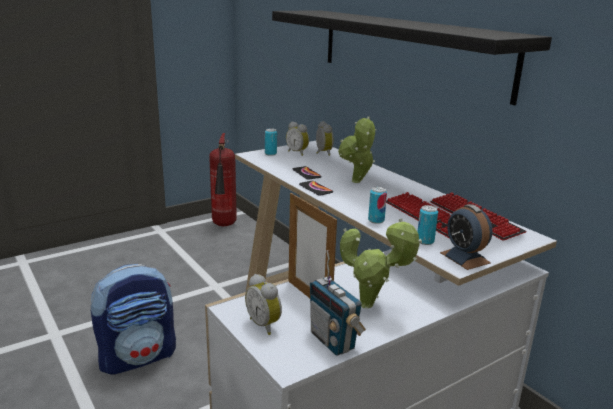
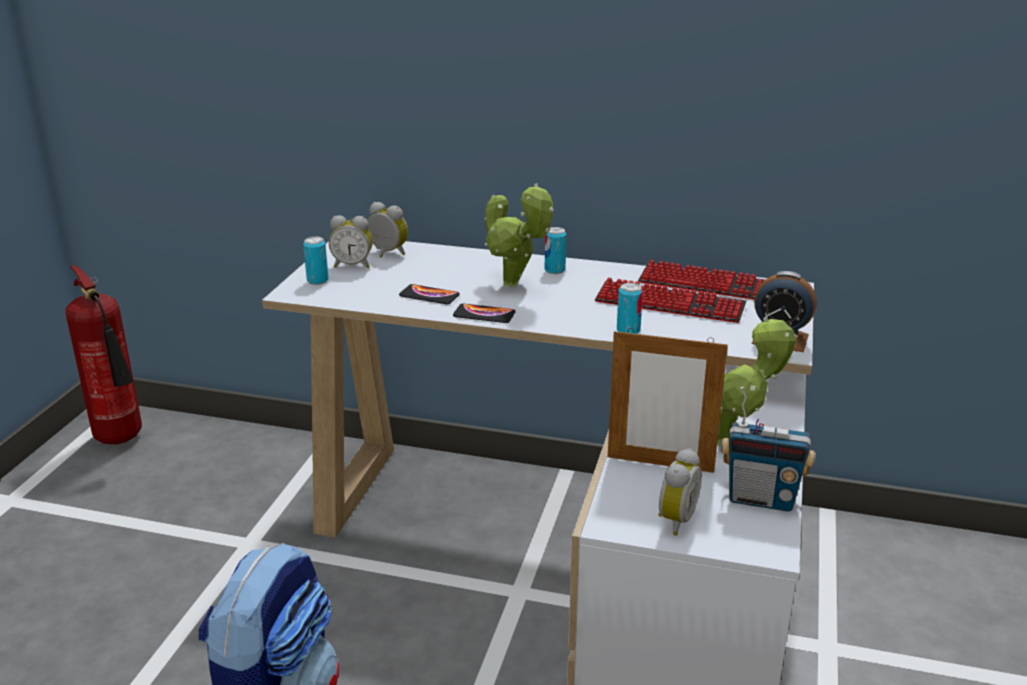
camera: 40 degrees left, 5 degrees up
(265, 324) = (674, 520): alarm clock -> alarm clock turned 75 degrees counterclockwise
(408, 50) = (526, 67): black shelf -> none
(425, 241) = (717, 336): can -> can (554, 270)

